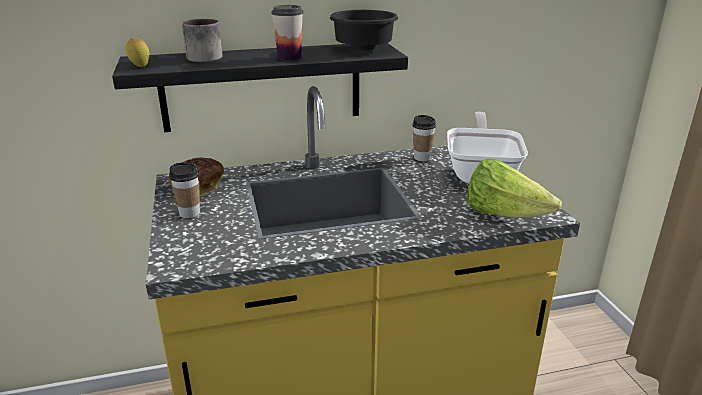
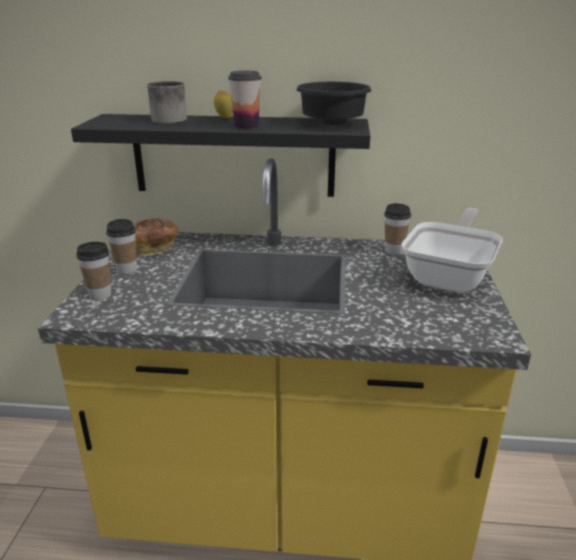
camera: 20 degrees right, 0 degrees up
(140, 67) = (102, 123): lemon -> lemon (224, 118)
(183, 242) = (100, 295): none -> cup
(504, 215) = (440, 327): lettuce -> none

